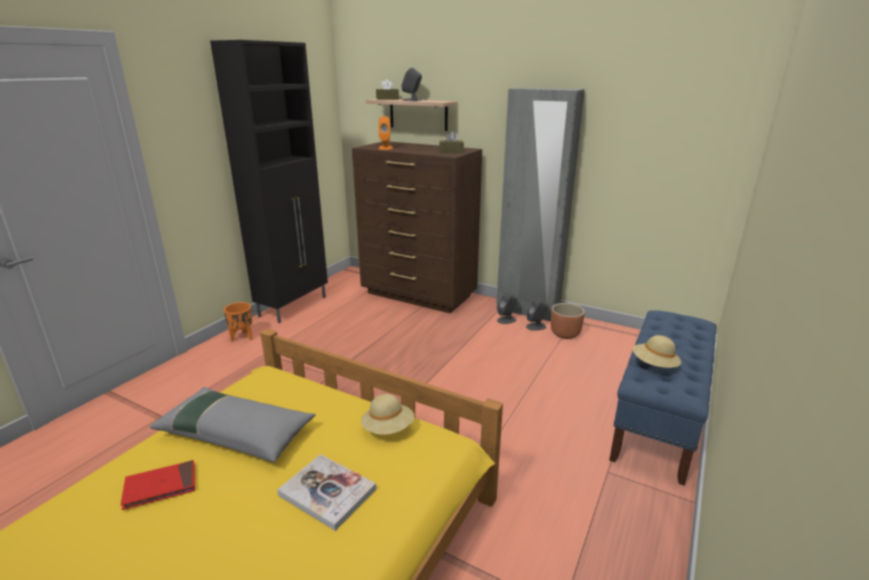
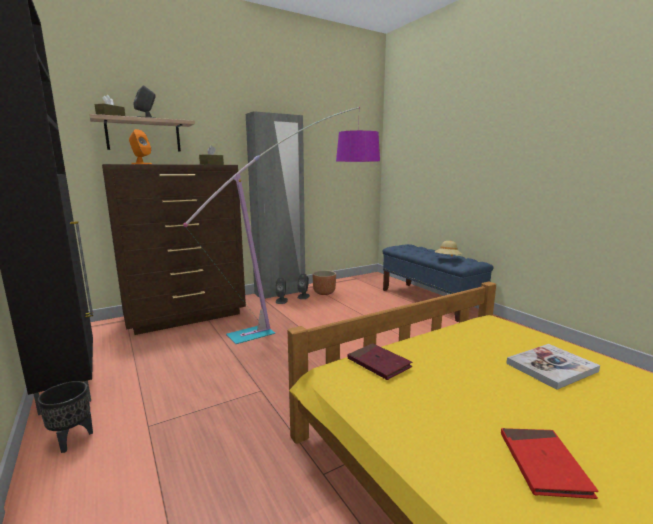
camera: 60 degrees left, 10 degrees down
(236, 433) = (447, 399): grey pillow -> none
(242, 337) = (72, 439): orange planter -> black planter
(283, 390) = (379, 364): none -> red book
(388, 428) = (470, 332): beige hat -> none
(488, 351) = (313, 317): none -> floor lamp

